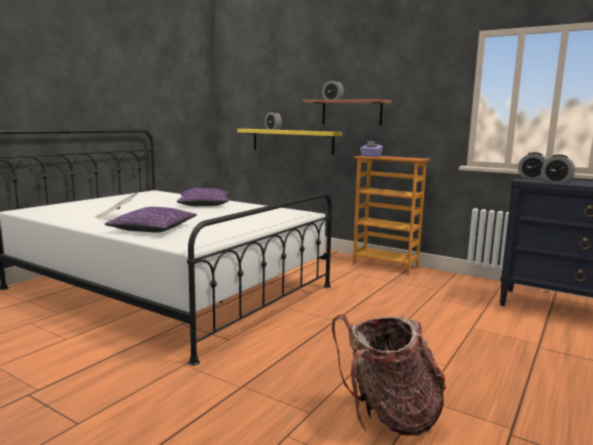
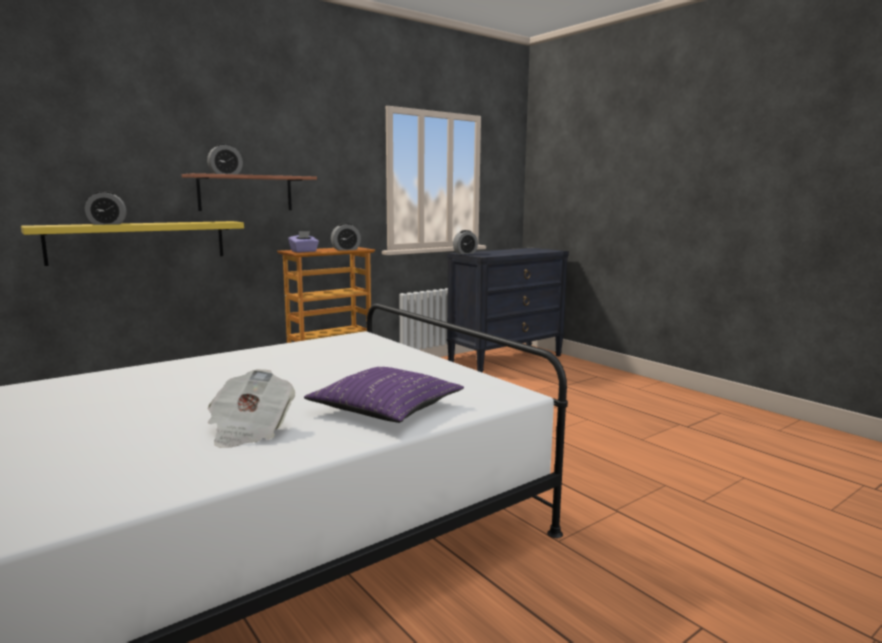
camera: 70 degrees left, 0 degrees up
(204, 204) = (212, 371): purple pillow -> none
(388, 416) = (668, 456): backpack -> none
(556, 181) = (493, 253): alarm clock -> alarm clock (346, 249)

